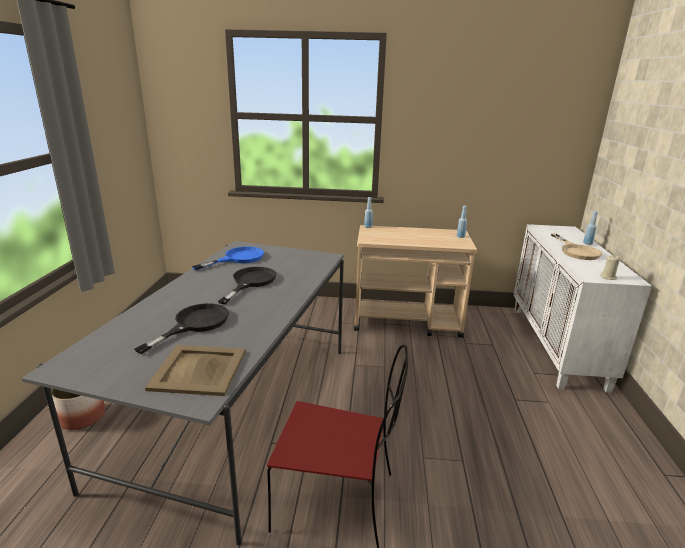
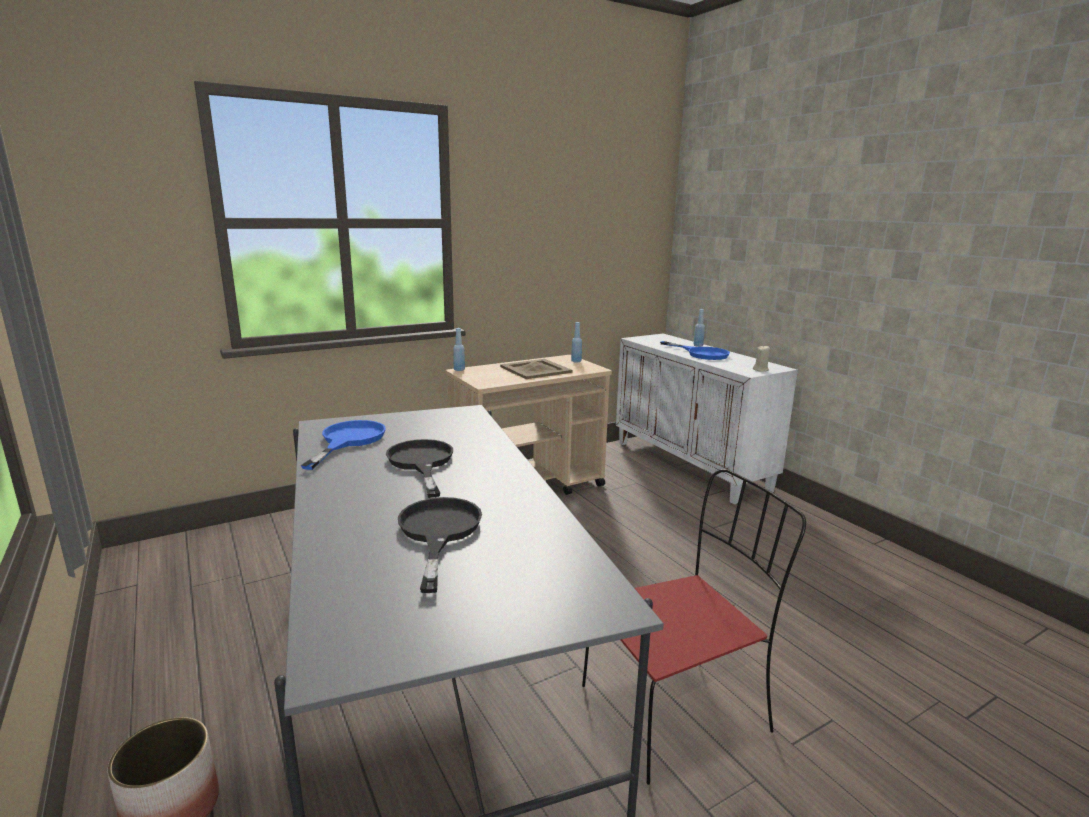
camera: 35 degrees left, 5 degrees down
(198, 369) = (545, 578): beige tray -> beige tray (535, 369)
(576, 251) = (701, 353): beige frying pan -> blue frying pan

